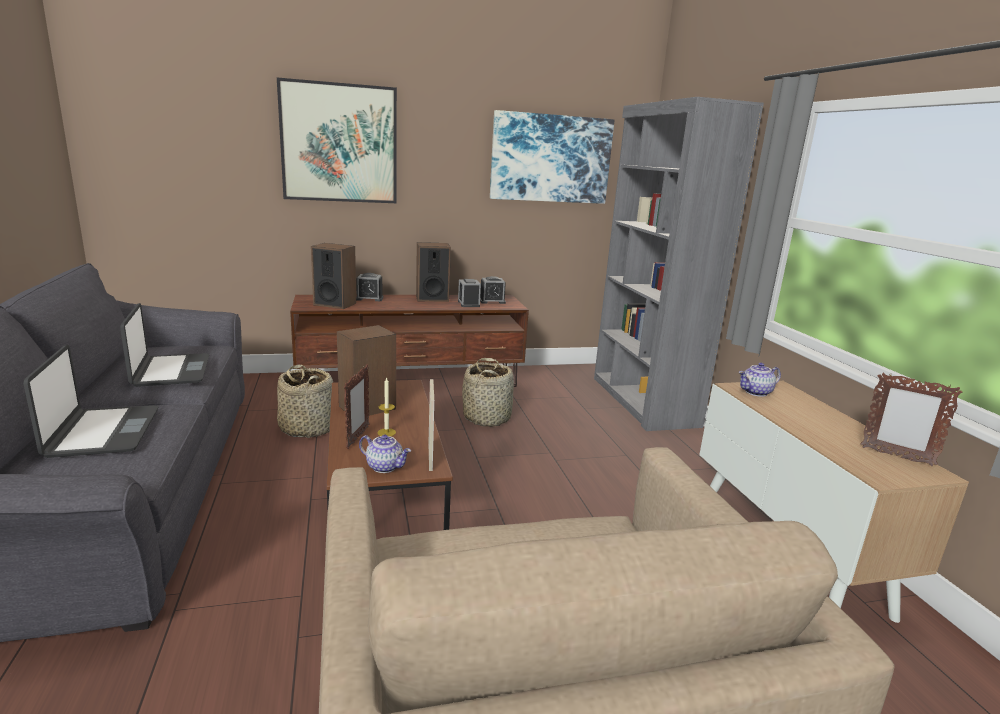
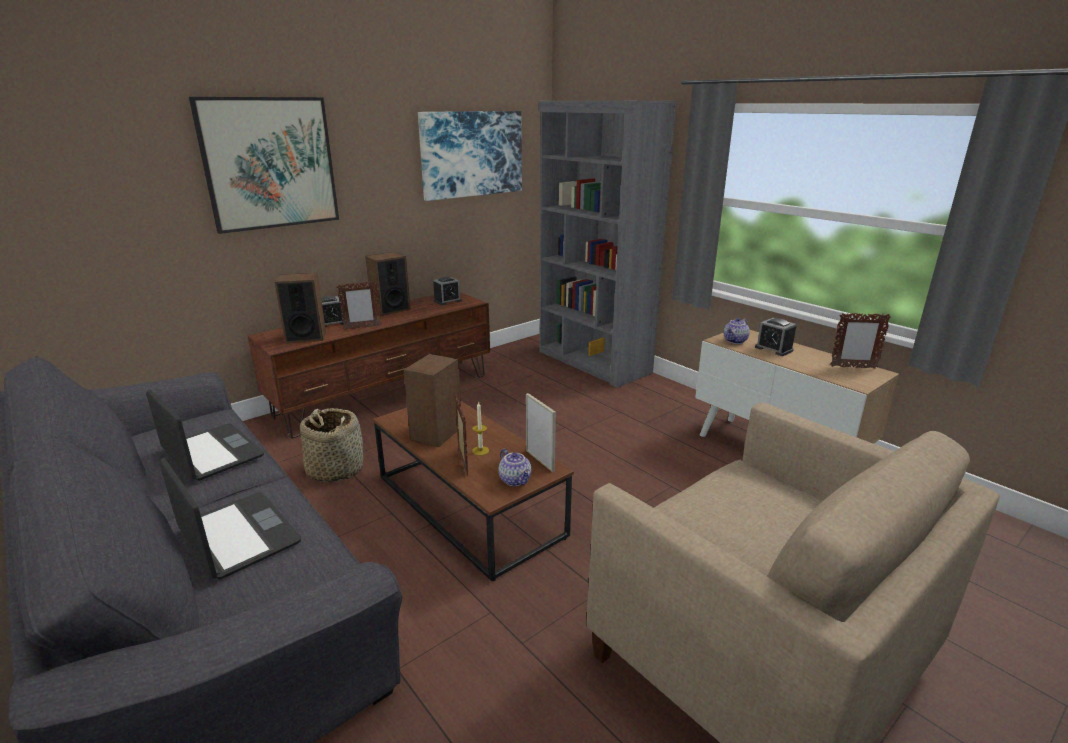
camera: 25 degrees left, 5 degrees up
(385, 467) = (516, 480): teapot -> teapot turned 60 degrees clockwise
(388, 306) = (362, 327): none -> picture frame
(468, 304) = (431, 308): alarm clock -> alarm clock (773, 349)
(487, 417) = (487, 411): basket -> none

